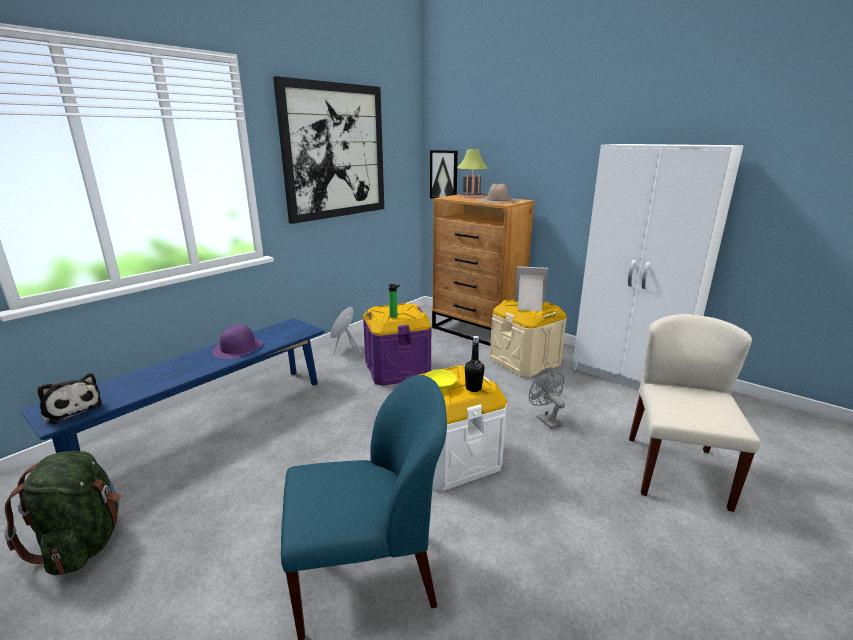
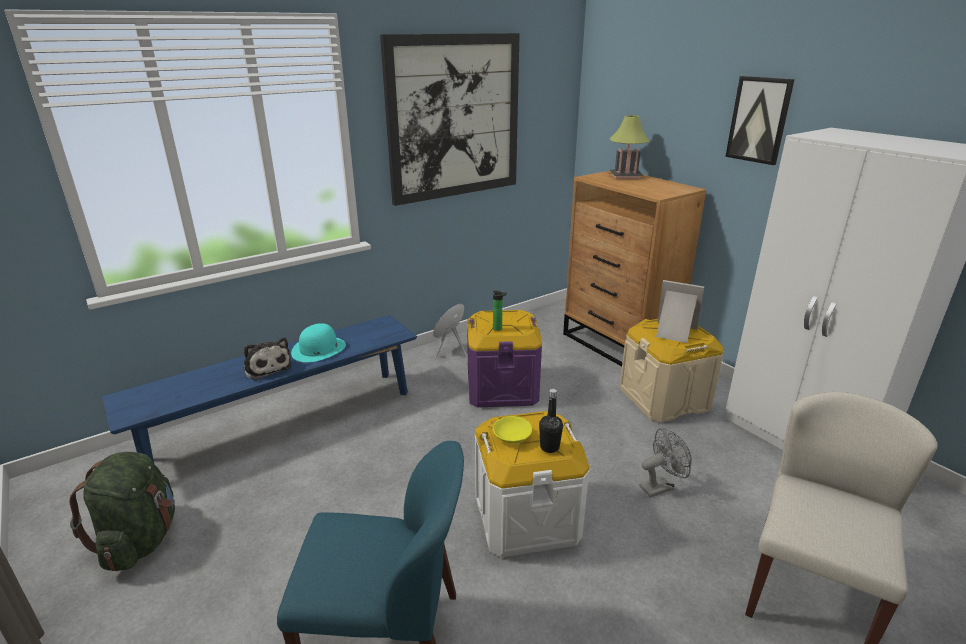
camera: 15 degrees right, 5 degrees up
(71, 408) = (144, 402): plush toy -> plush toy (267, 367)
(238, 348) = (318, 349): purple hat -> turquoise hat
(444, 175) = (599, 142): picture -> picture (759, 120)
(497, 200) = (655, 187): beige hat -> none
(546, 420) = (660, 486): grey fan -> grey fan turned 75 degrees clockwise

